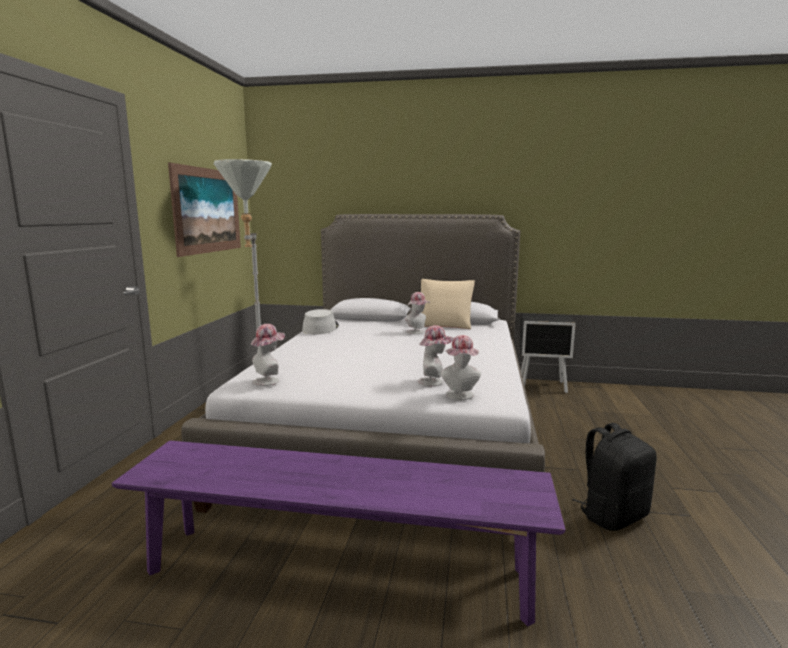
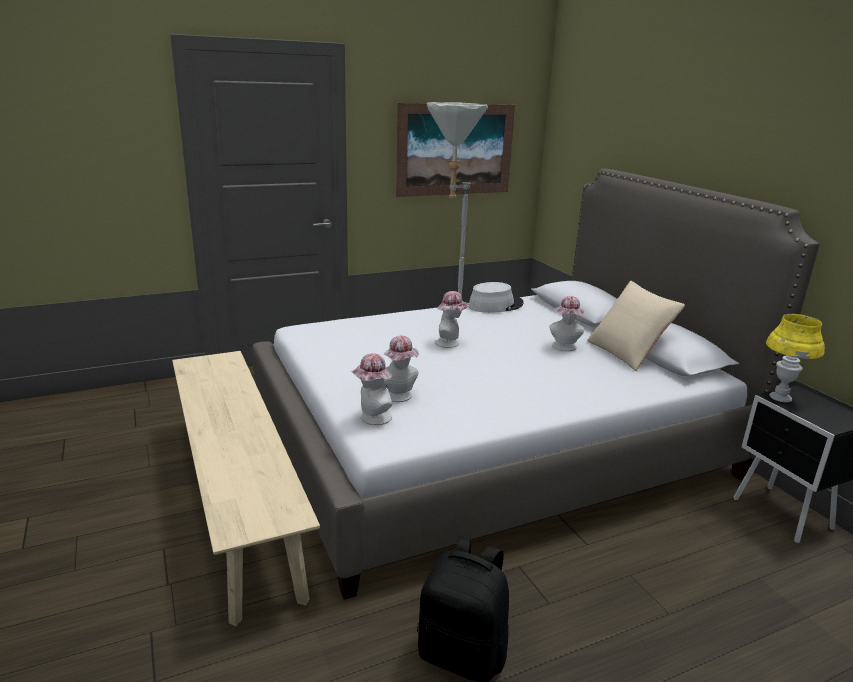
camera: 55 degrees right, 10 degrees up
(269, 380) = (317, 334): hat -> hat (450, 343)
(338, 571) = (238, 501): purple bench -> beige bench
(532, 319) = (780, 398): none -> yellow table lamp

